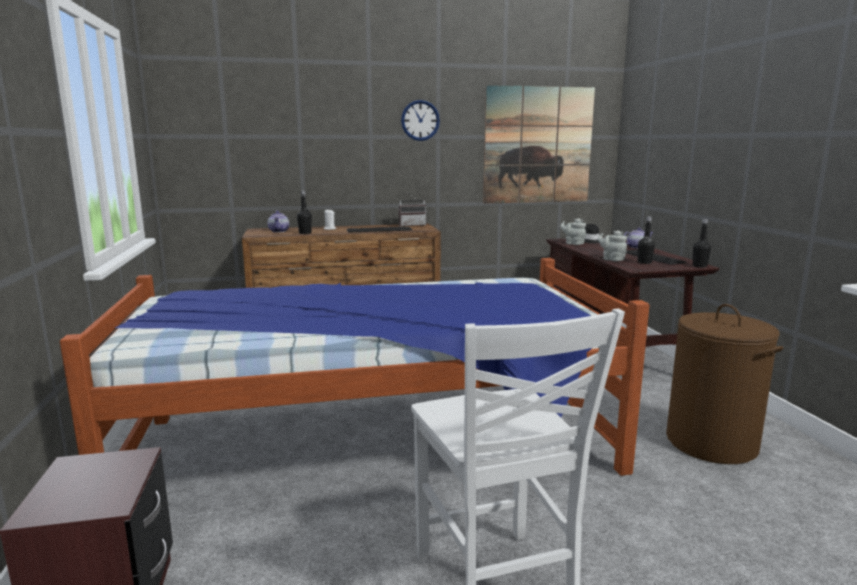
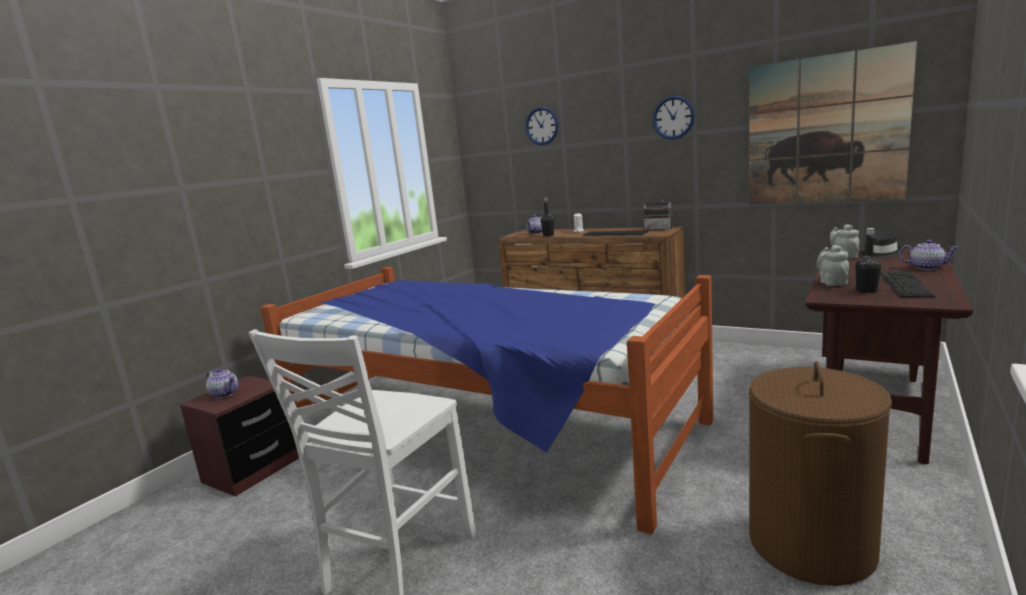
camera: 45 degrees right, 0 degrees up
(77, 489) = (225, 394): none -> teapot
(274, 111) = (542, 126): none -> wall clock
(699, 266) = (943, 304): black bottle -> none

